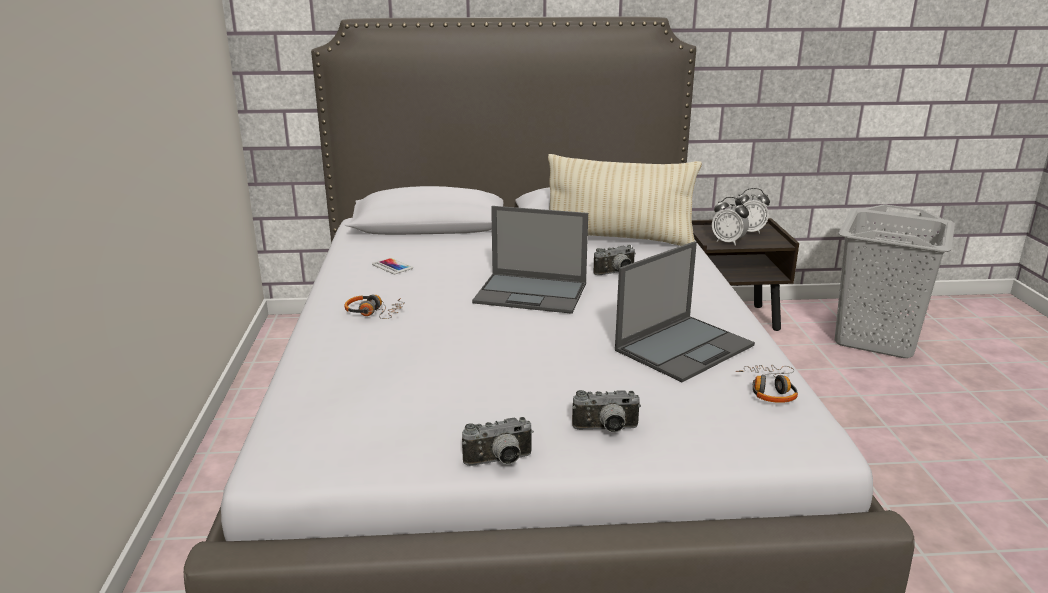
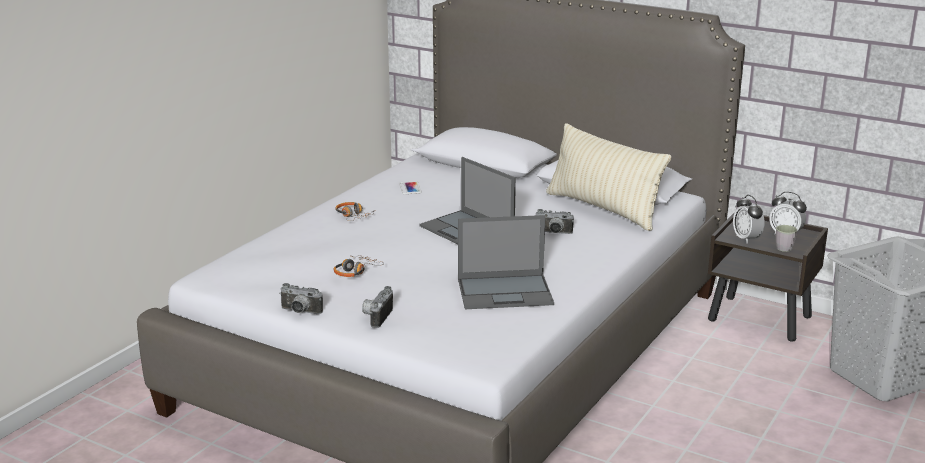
camera: 35 degrees right, 0 degrees up
(606, 430) = (376, 317): camera -> camera turned 75 degrees clockwise
(764, 241) = (783, 246): none -> grey mug
(769, 390) = (511, 330): headphones -> headphones (356, 271)

